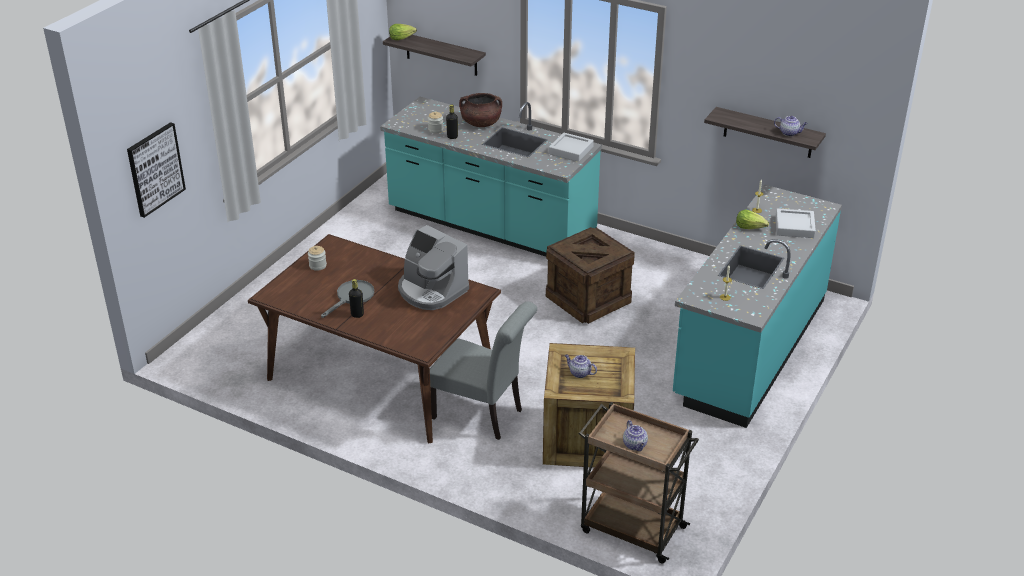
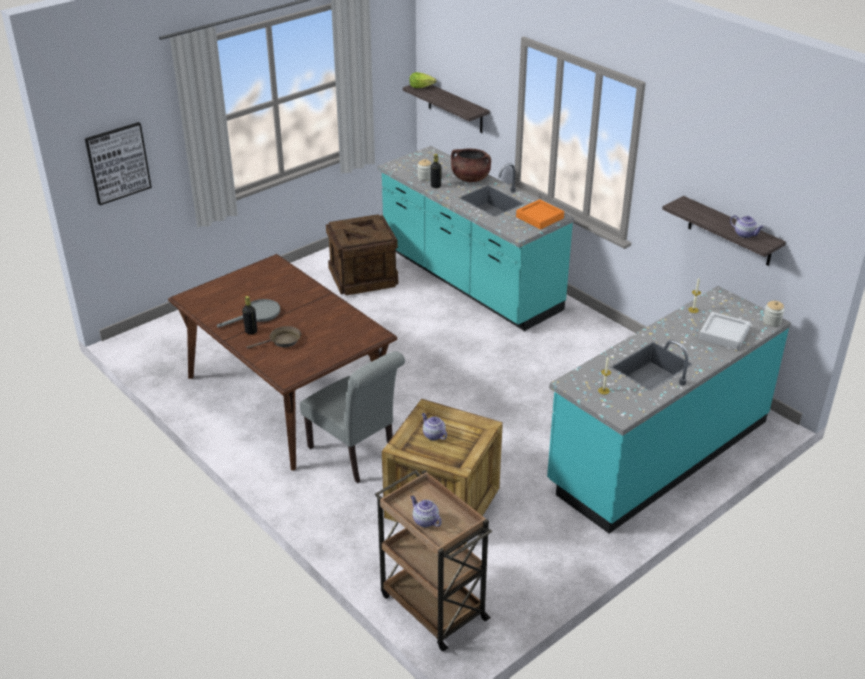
camera: 20 degrees right, 0 degrees up
(318, 266) = (247, 280): jar -> jar (771, 321)
(395, 317) = (282, 341): none -> brown frying pan
(431, 291) = (331, 324): coffee machine -> none
(571, 150) = (539, 217): grey tray -> orange tray
(589, 299) = (522, 368): crate -> crate (364, 278)
(635, 445) = (425, 520): teapot -> teapot turned 135 degrees clockwise
(750, 227) = (675, 325): lettuce -> none

